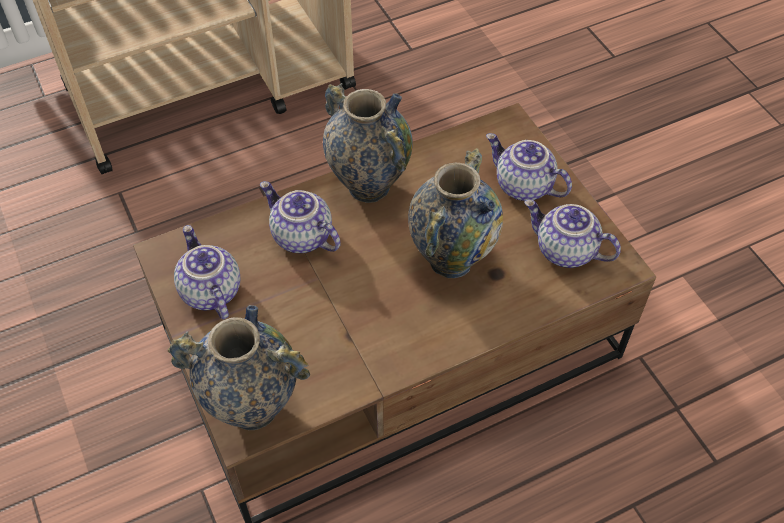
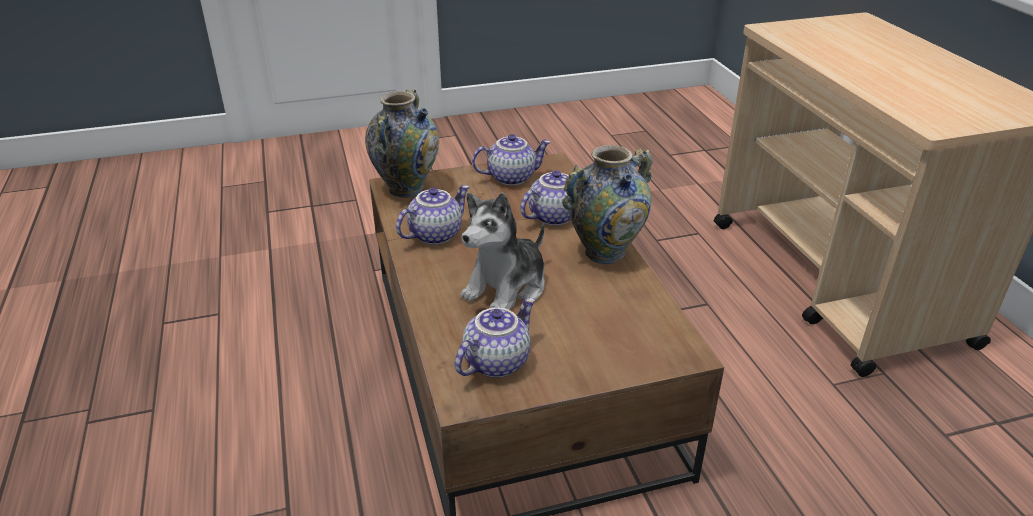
camera: 100 degrees right, 20 degrees down
(451, 260) = (507, 288): vase -> plush toy
(522, 186) = (590, 347): teapot -> teapot (435, 234)

